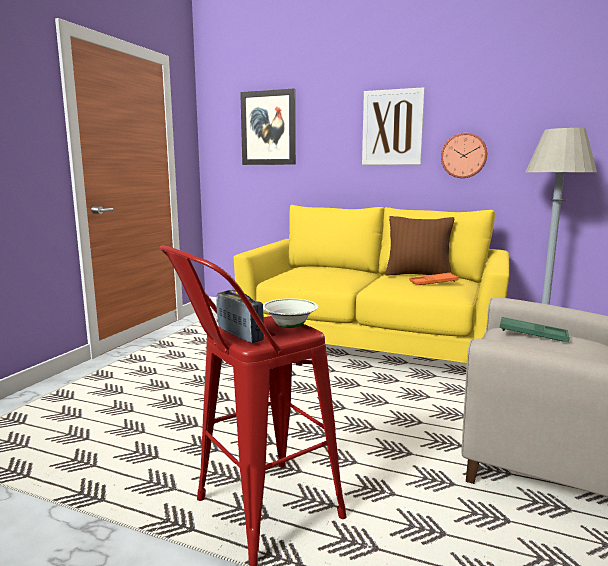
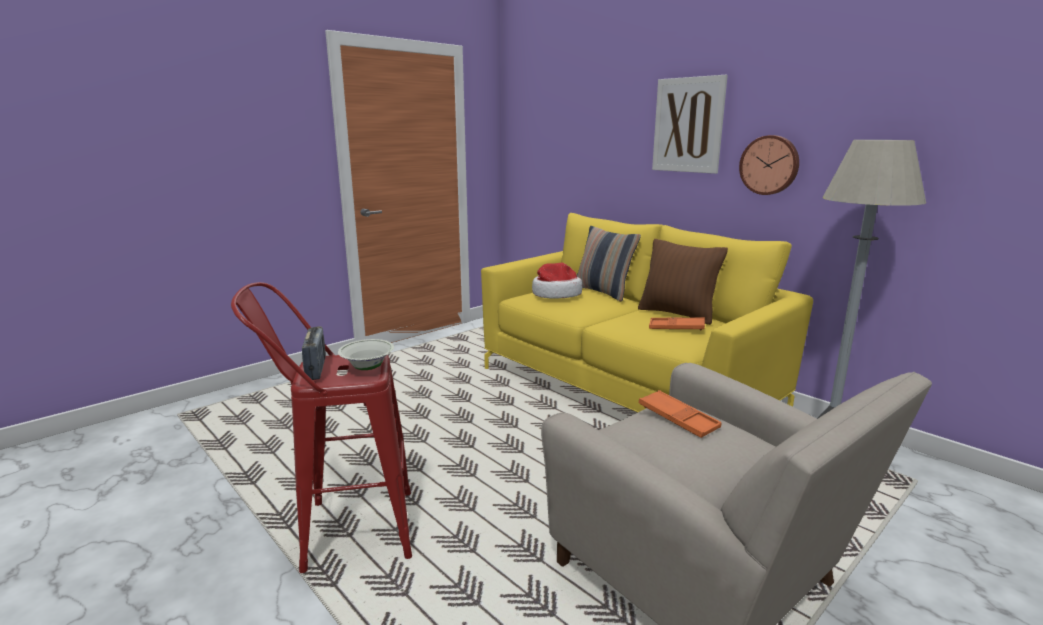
camera: 25 degrees right, 5 degrees up
(268, 128) = (562, 121): picture -> none
(306, 272) = (556, 294): none -> hat
(339, 268) = (603, 292): none -> pillow
(532, 334) = (678, 419): green tray -> orange tray

